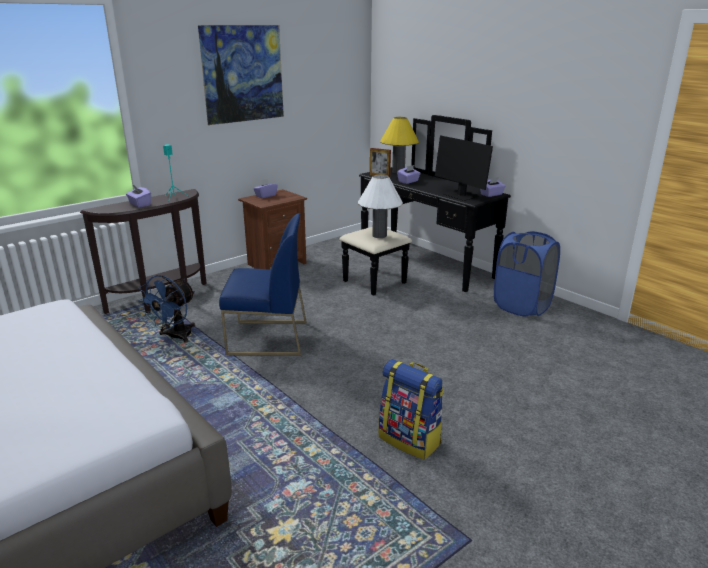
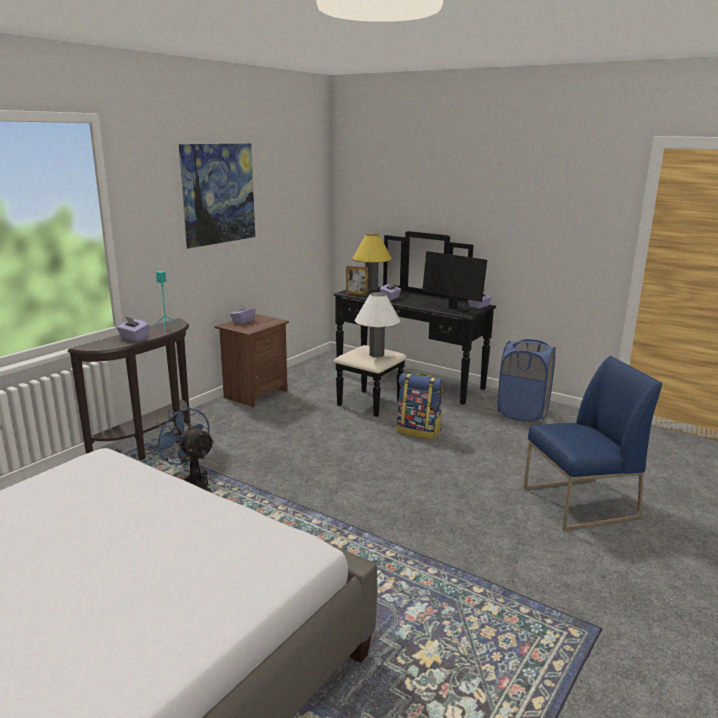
camera: 15 degrees left, 5 degrees down
(175, 337) = (191, 482): blue fan -> blue fan turned 120 degrees clockwise
(267, 338) = (294, 471): blue chair -> blue chair (579, 503)
(410, 440) = (495, 549): backpack -> backpack (419, 431)

